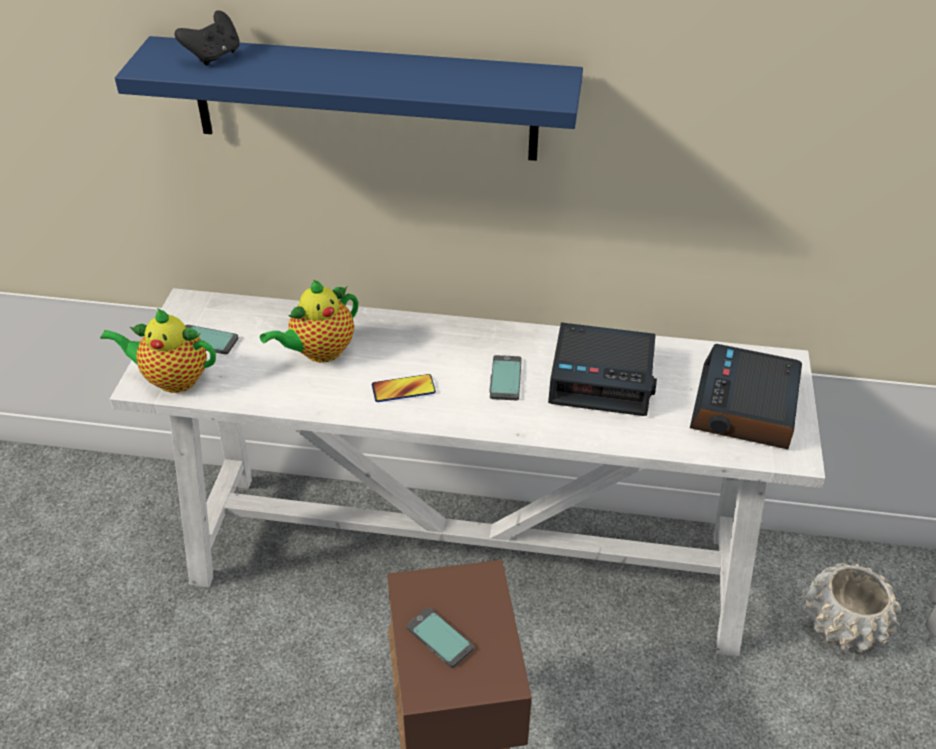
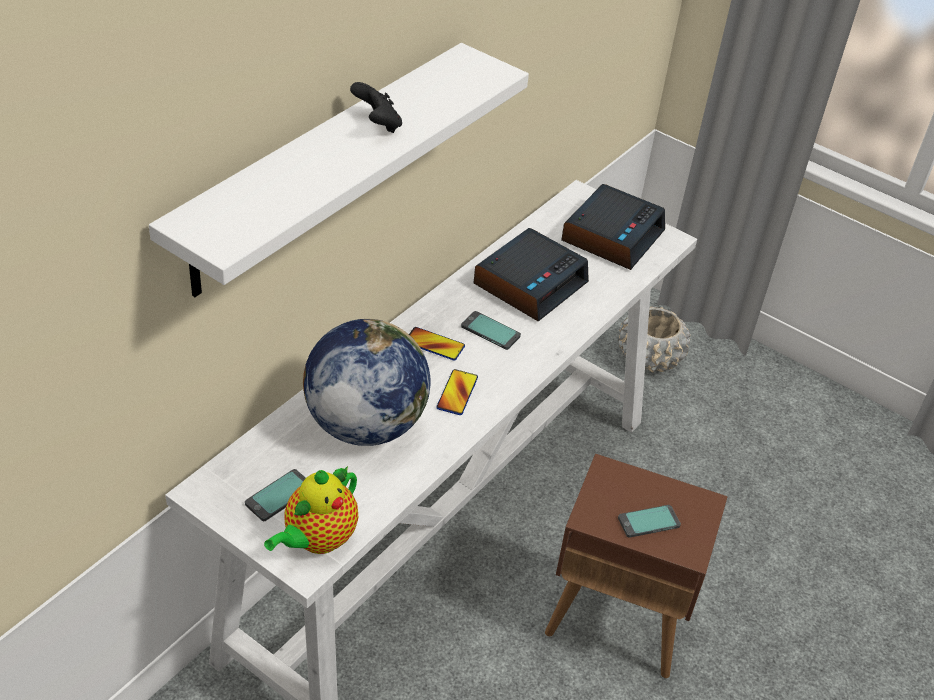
camera: 65 degrees left, 0 degrees up
(214, 56) = (246, 199): black game controller -> black game controller (377, 125)
(319, 352) = (364, 425): teapot -> globe
(364, 99) = (322, 168): blue shelf -> white shelf
(454, 352) = (434, 345): none -> phone
(745, 408) = (612, 235): alarm clock -> alarm clock turned 105 degrees counterclockwise

